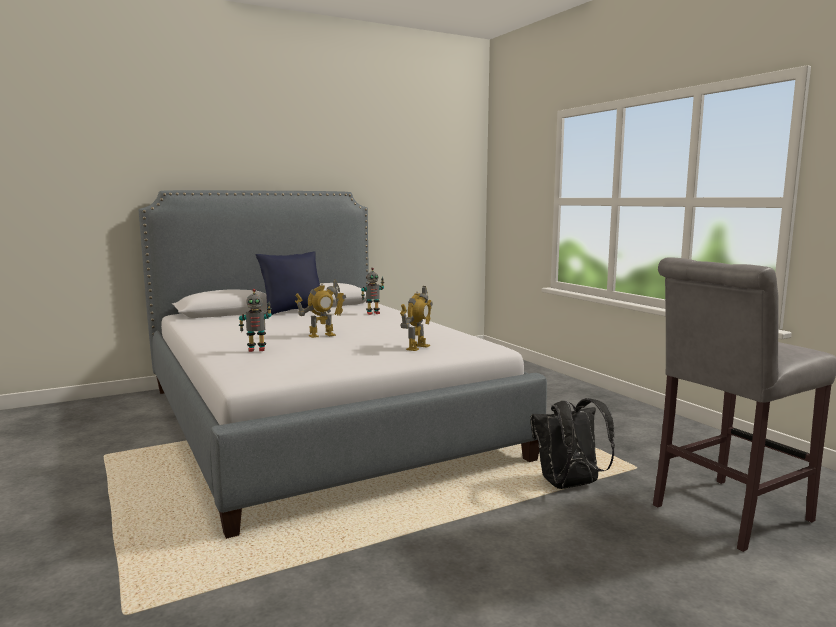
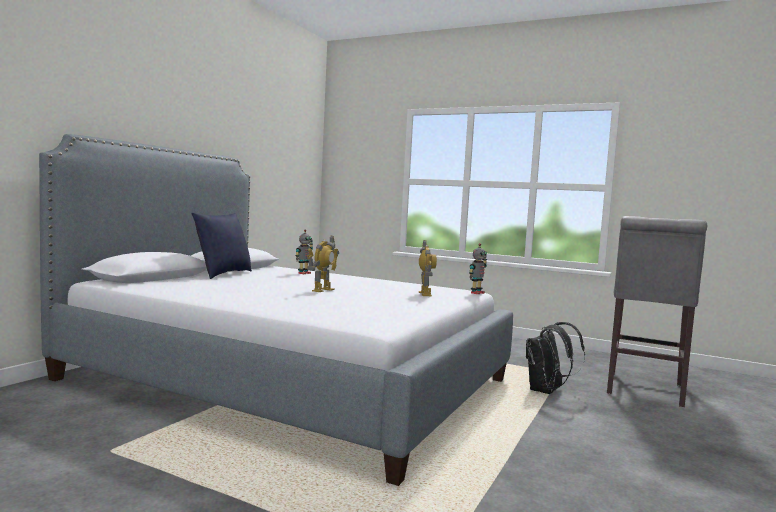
camera: 35 degrees left, 5 degrees down
(256, 349) = (306, 303): toy robot -> toy robot (476, 293)

